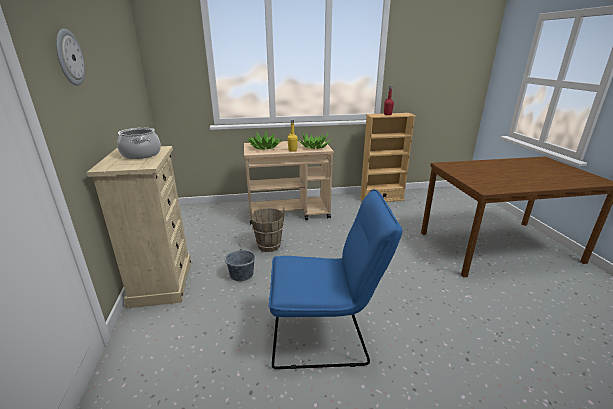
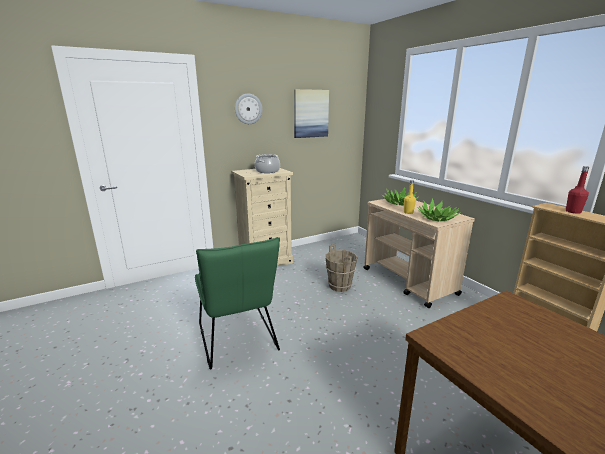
camera: 70 degrees right, 5 degrees down
(115, 63) = (310, 113): none -> picture
(241, 274) = (291, 285): grey bucket -> none
(326, 334) = (238, 341): blue chair -> green chair

